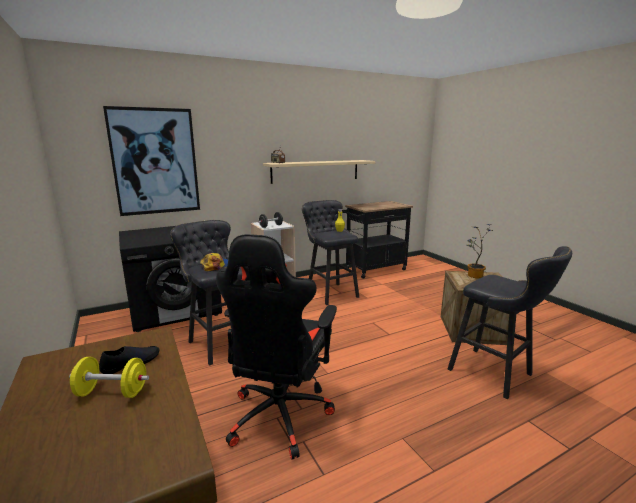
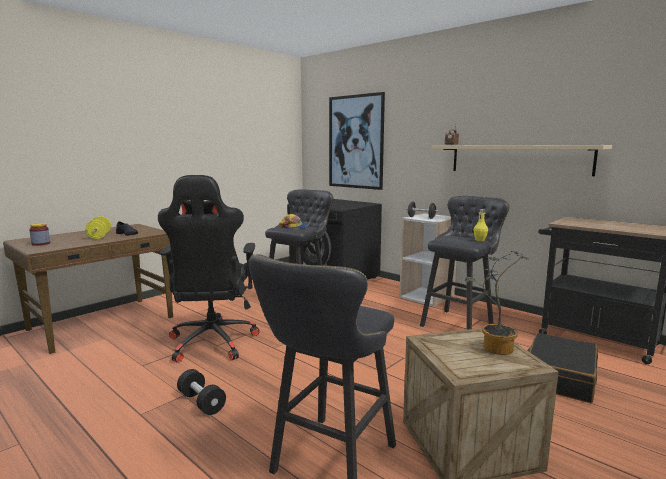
camera: 70 degrees right, 5 degrees down
(104, 470) = (41, 244): none -> jar
(282, 409) = (214, 339): black office chair -> black office chair turned 90 degrees counterclockwise
(411, 290) = (559, 377): none -> black suitcase
(417, 426) = (201, 402): none -> black dumbbell

